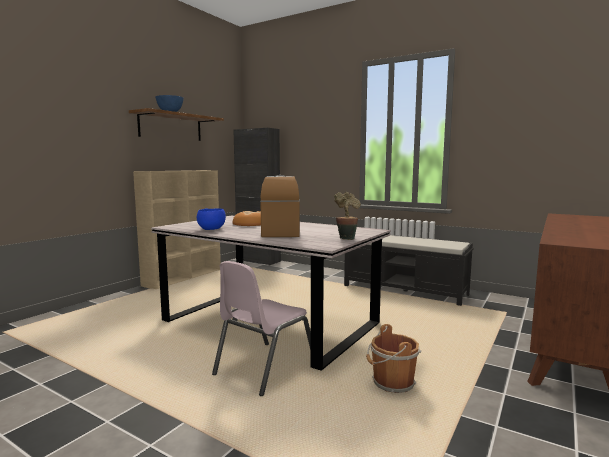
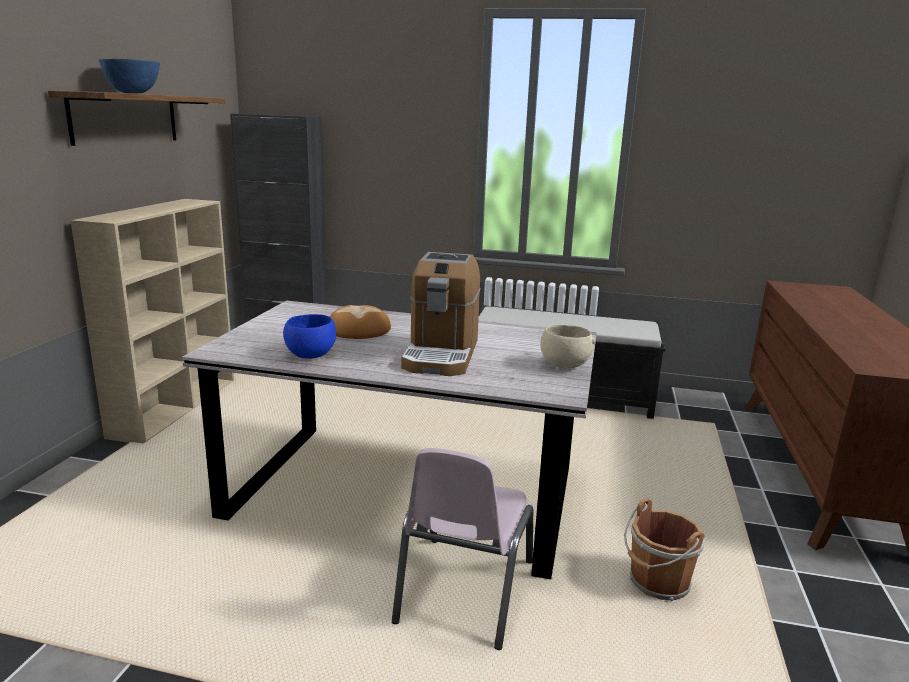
camera: 20 degrees left, 10 degrees up
(280, 232) = (441, 354): coffee machine -> coffee machine turned 150 degrees counterclockwise
(346, 238) = (564, 365): potted plant -> beige bowl

